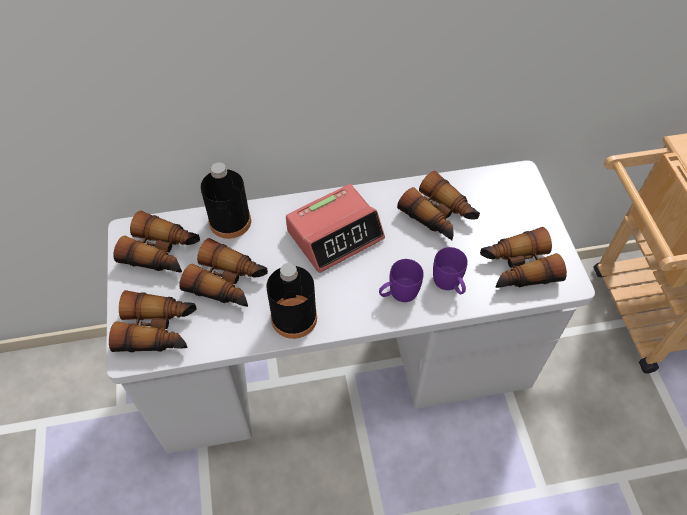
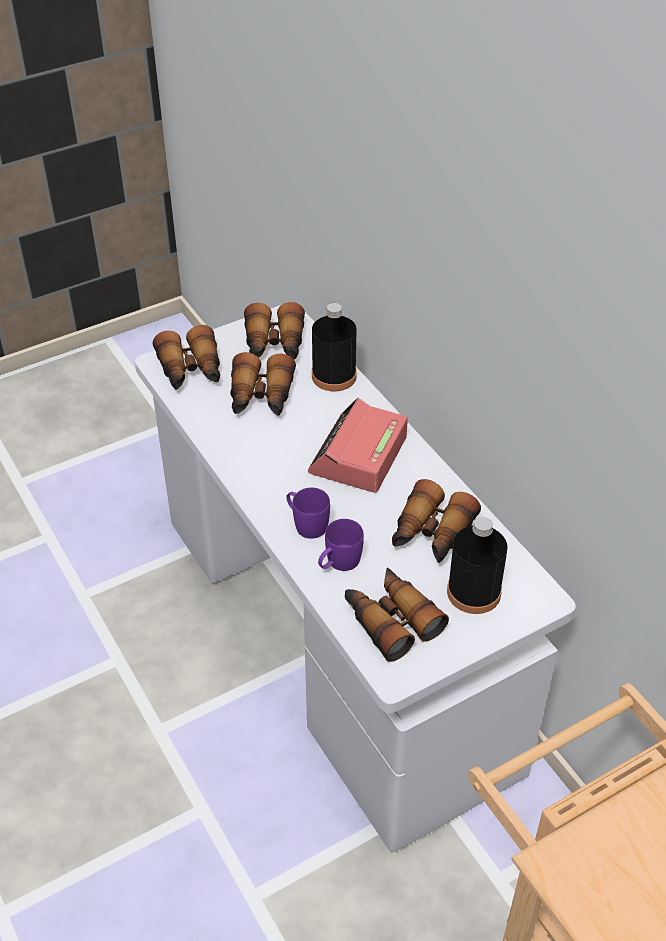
camera: 70 degrees right, 10 degrees down
(294, 318) = (241, 454): black bottle -> black bottle (473, 592)
(335, 234) = (358, 456): alarm clock -> alarm clock turned 75 degrees clockwise

